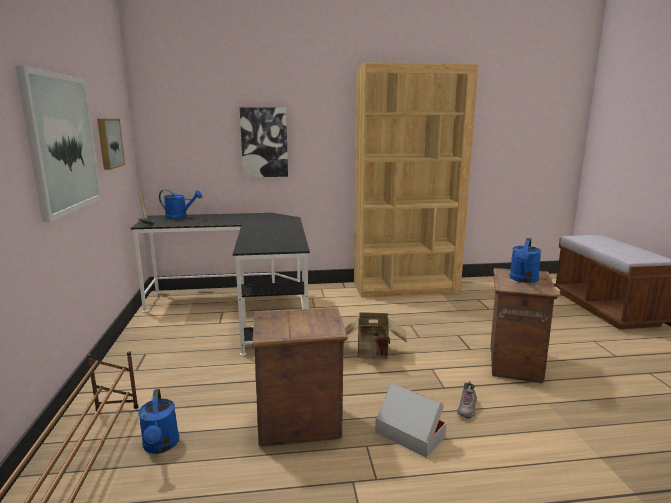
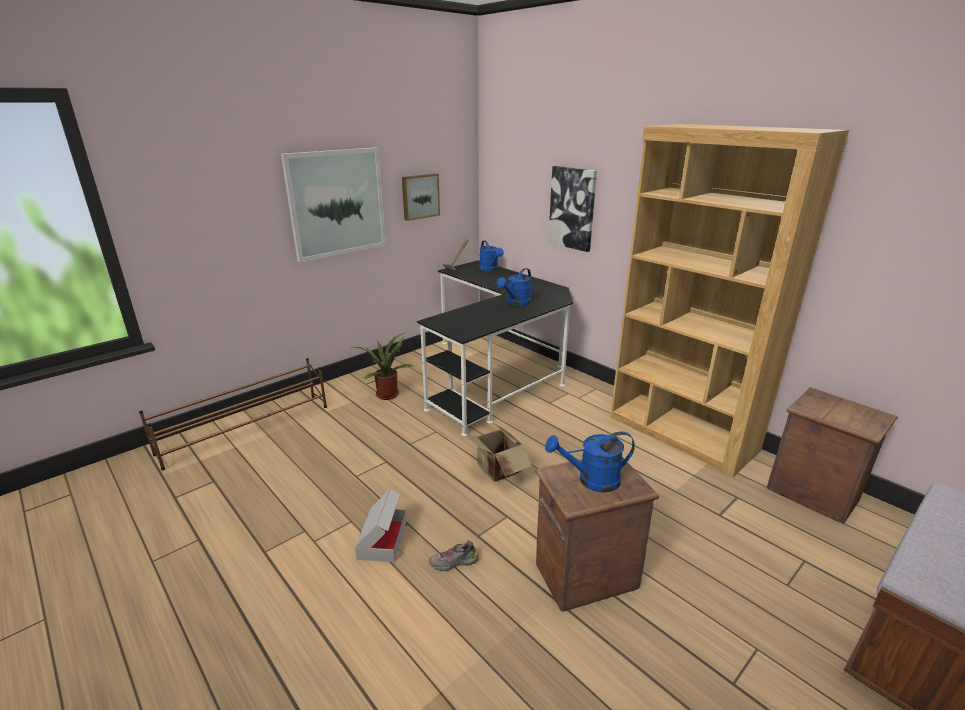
camera: 55 degrees right, 10 degrees up
(161, 446) = (293, 436): blue watering can -> blue watering can (516, 303)
(178, 364) = (387, 393): none -> potted plant
(300, 425) = (354, 478): crate -> crate (813, 495)

